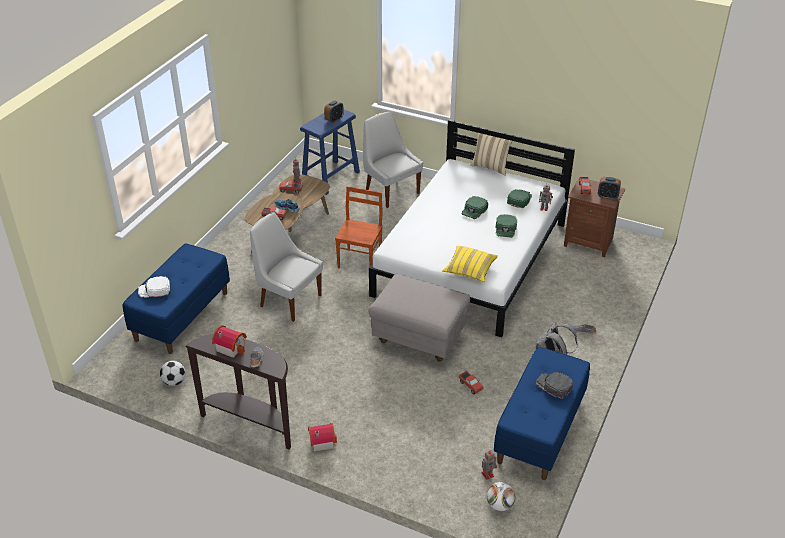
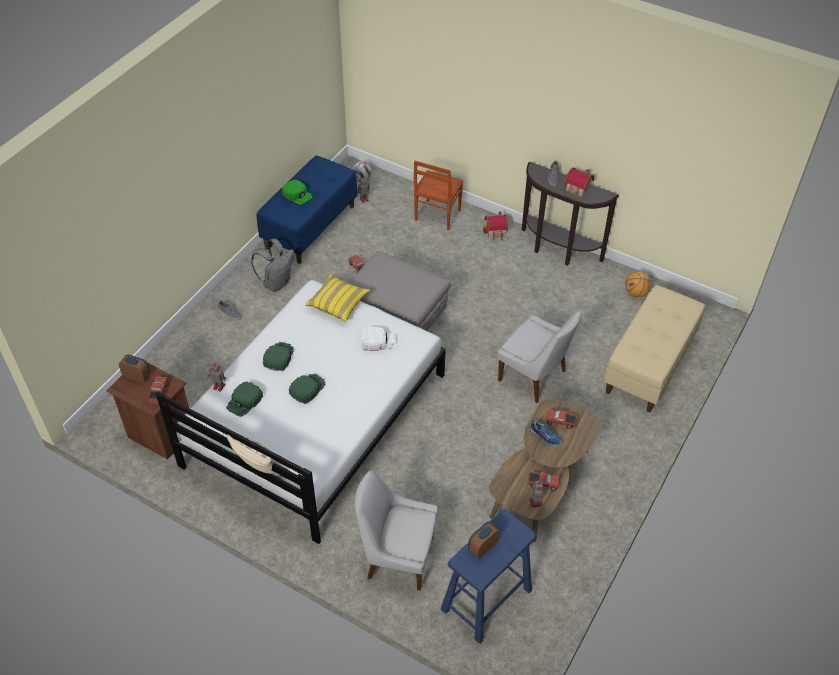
camera: 175 degrees left, 10 degrees up
(154, 290) = (676, 316): white cap -> white cap (378, 341)
(174, 382) = (636, 293): football -> basketball
(182, 315) = (649, 366): blue bench -> beige bench
(360, 261) = (450, 426): brown chair -> brown chair (436, 215)
(391, 191) = (397, 557): white chair -> white chair turned 135 degrees clockwise
(553, 386) = (297, 195): black cap -> green cap

